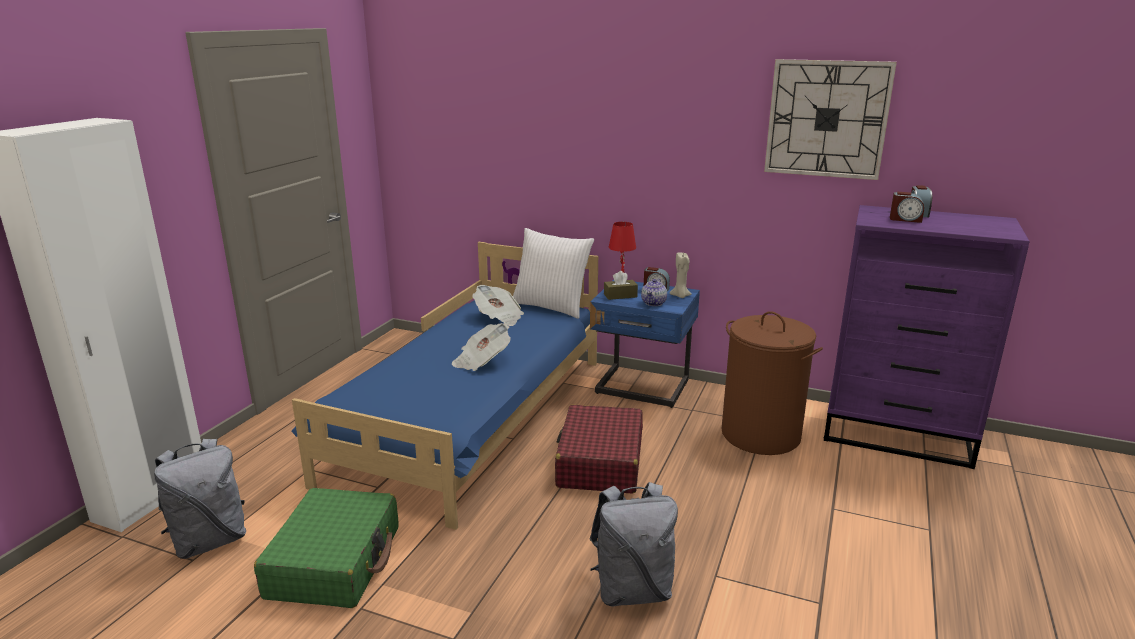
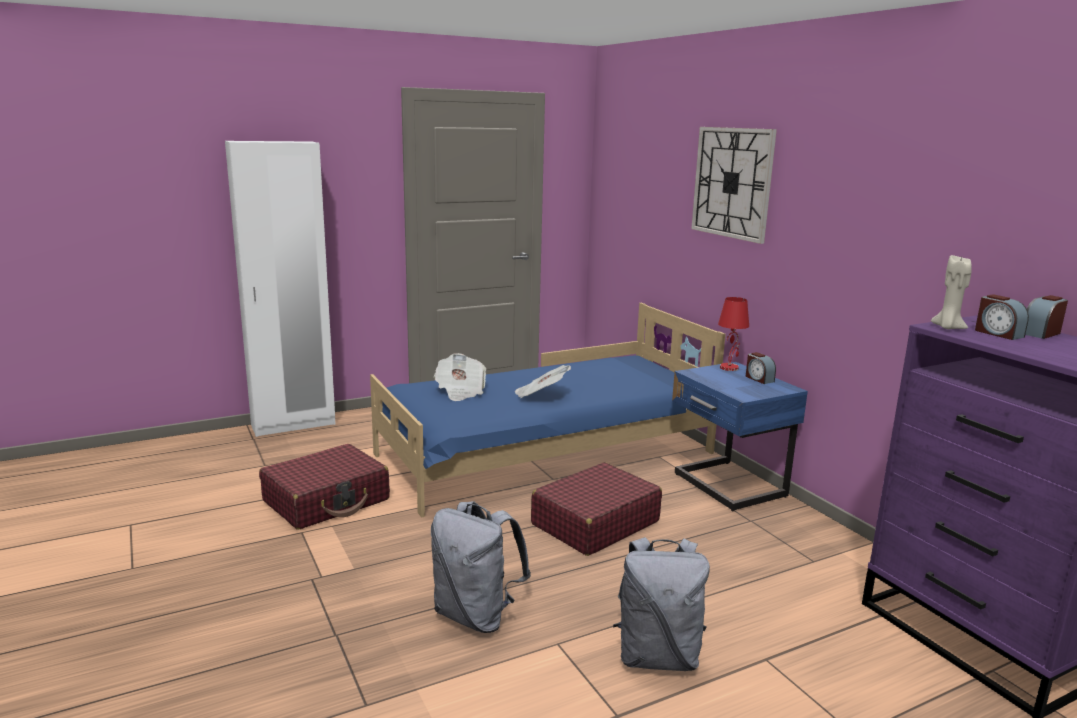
camera: 40 degrees right, 5 degrees down
(210, 541) = (286, 459): grey backpack -> grey backpack (657, 656)
(335, 562) = (327, 501): green suitcase -> red suitcase
(499, 318) = (611, 372): newspaper -> newspaper (460, 391)
(551, 306) = (673, 377): white pillow -> none
(620, 295) = (712, 374): brown tissue box -> none
(654, 303) = (732, 387): teapot -> none
(680, 296) = (773, 390): beige candle -> beige candle (947, 328)
(761, 434) = (792, 568): brown laundry basket -> none
(827, 119) = (955, 198): wall clock -> wall clock (732, 183)

